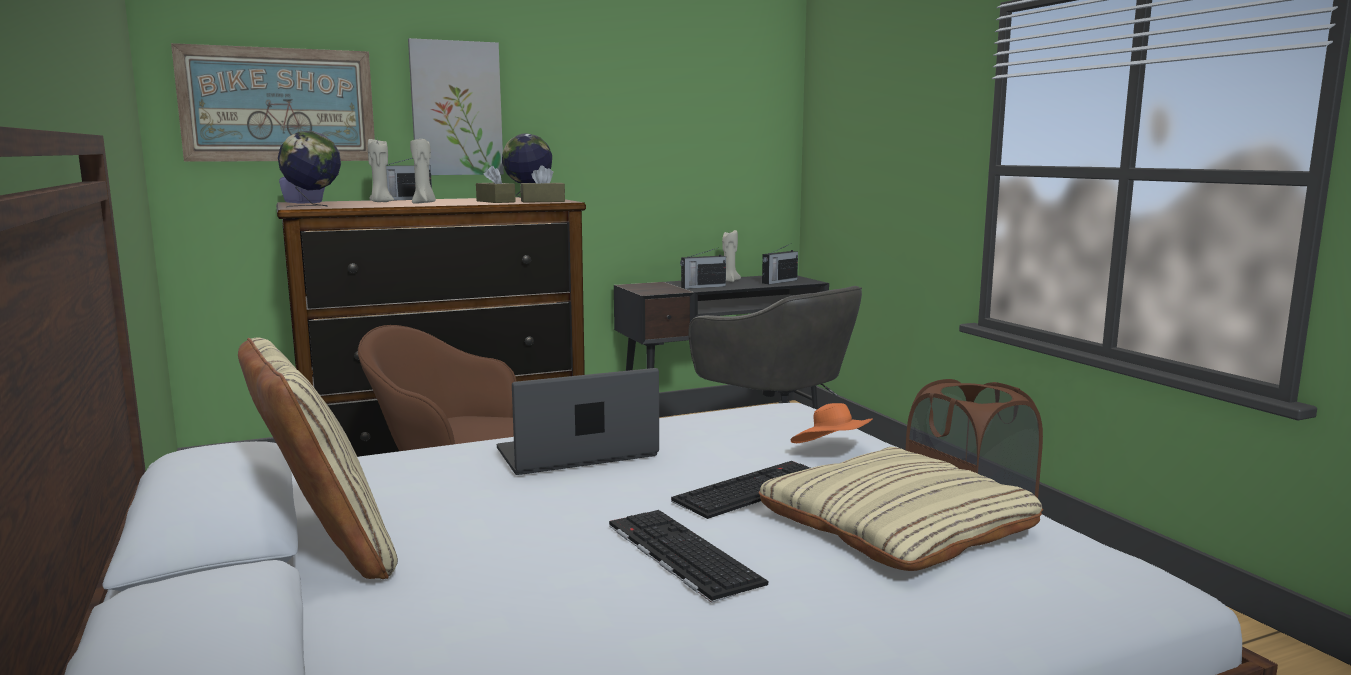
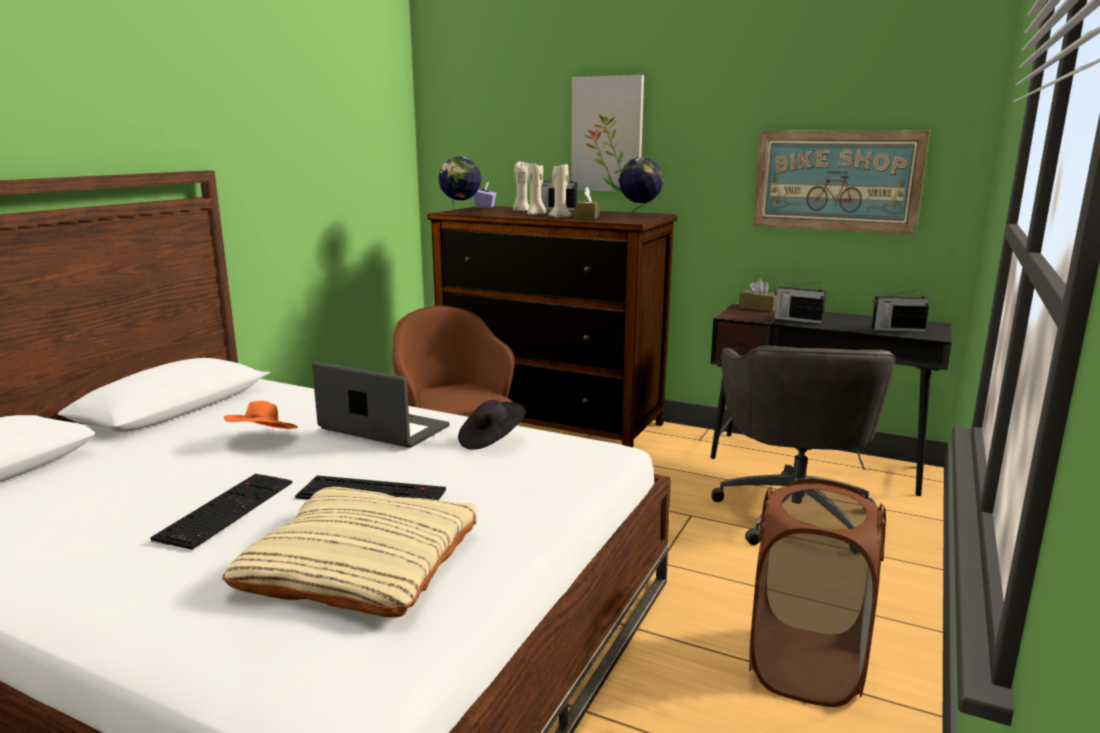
camera: 50 degrees right, 5 degrees up
(278, 105) = (488, 134): picture -> picture (836, 181)
(323, 551) = (165, 433): beige pillow -> none
(542, 201) = (617, 220): brown tissue box -> brown tissue box (758, 308)
(697, 428) = (491, 440): none -> black hat
(729, 281) = (847, 319): beige candle -> beige candle (560, 217)
(832, 451) = (508, 495): orange hat -> orange hat (263, 439)

